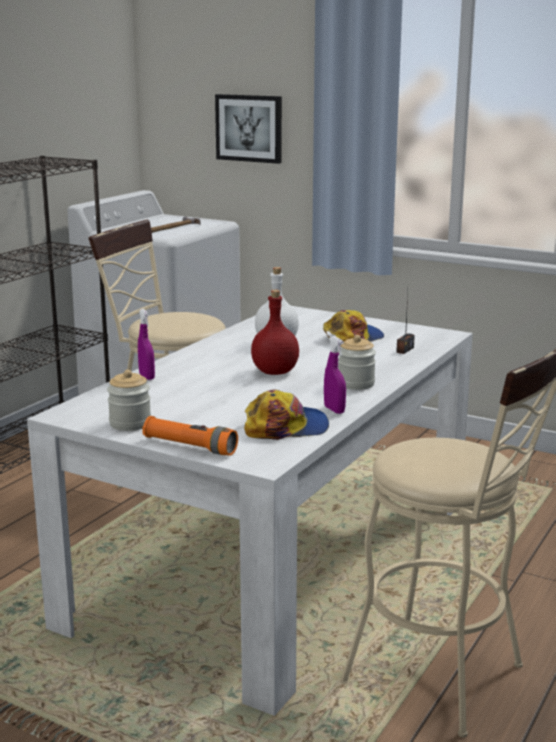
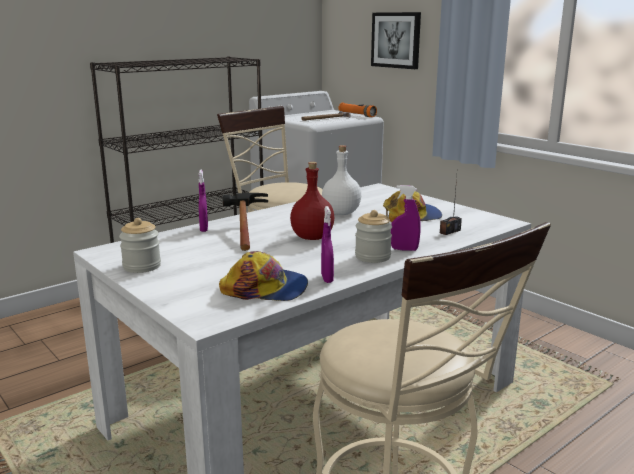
camera: 20 degrees right, 0 degrees up
(190, 447) = (162, 295): orange flashlight -> orange flashlight (357, 115)
(194, 374) = (243, 231): none -> hammer
(378, 373) = (404, 249): none -> purple spray bottle

